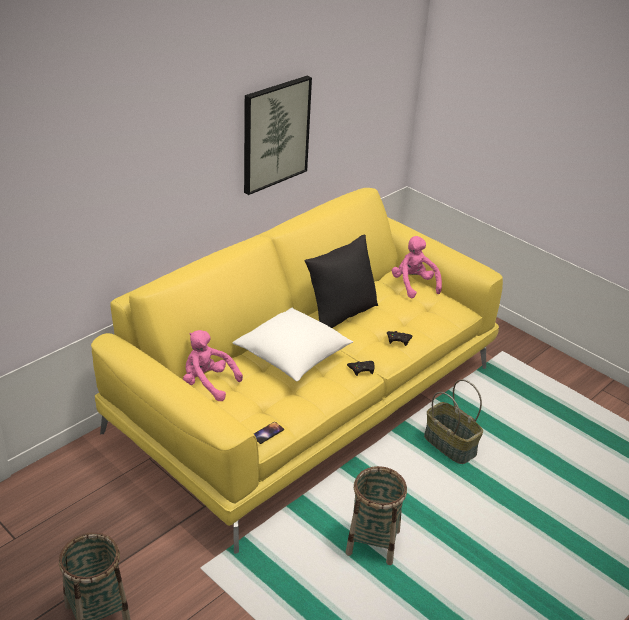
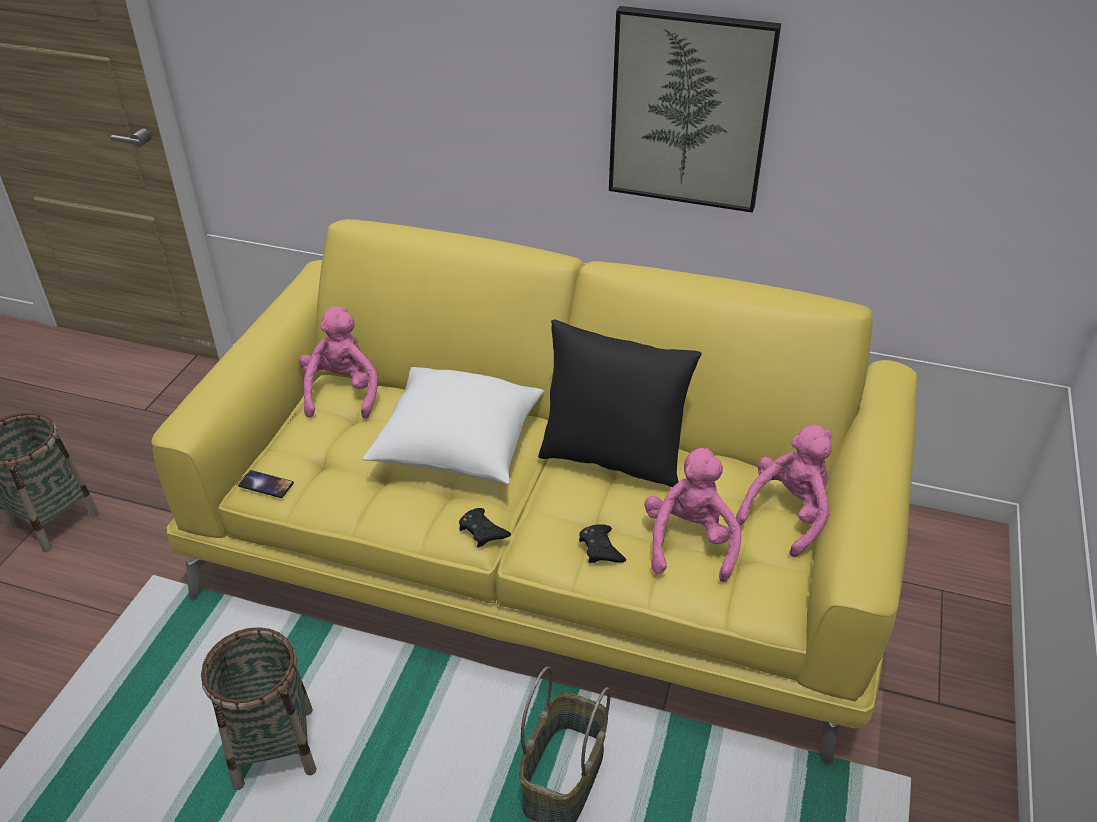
camera: 65 degrees right, 5 degrees up
(410, 316) = (689, 542): none -> pink plush toy

